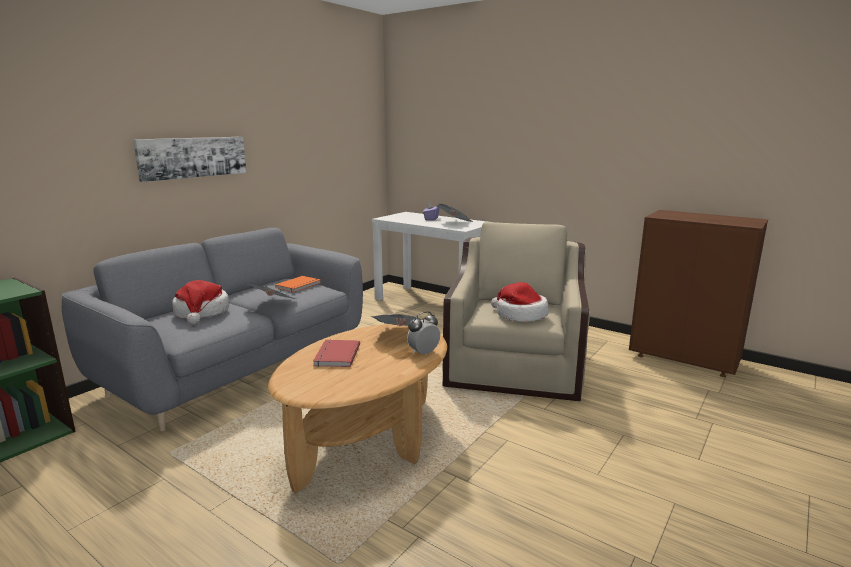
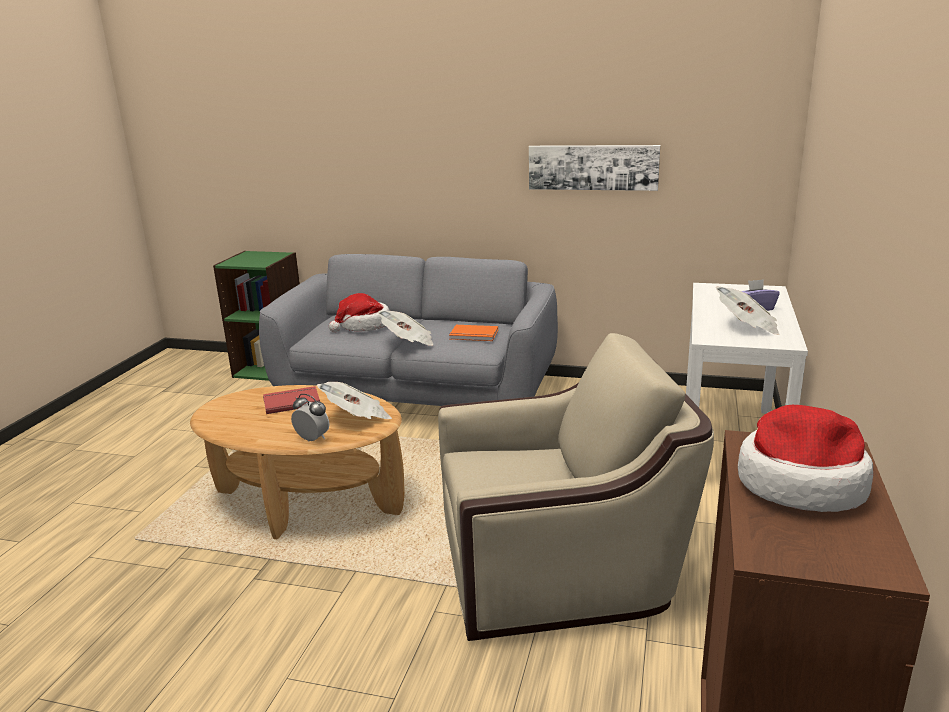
camera: 70 degrees right, 5 degrees up
(193, 157) = (452, 167): picture -> picture (593, 167)
(520, 315) = (496, 479): hat -> hat (800, 483)

